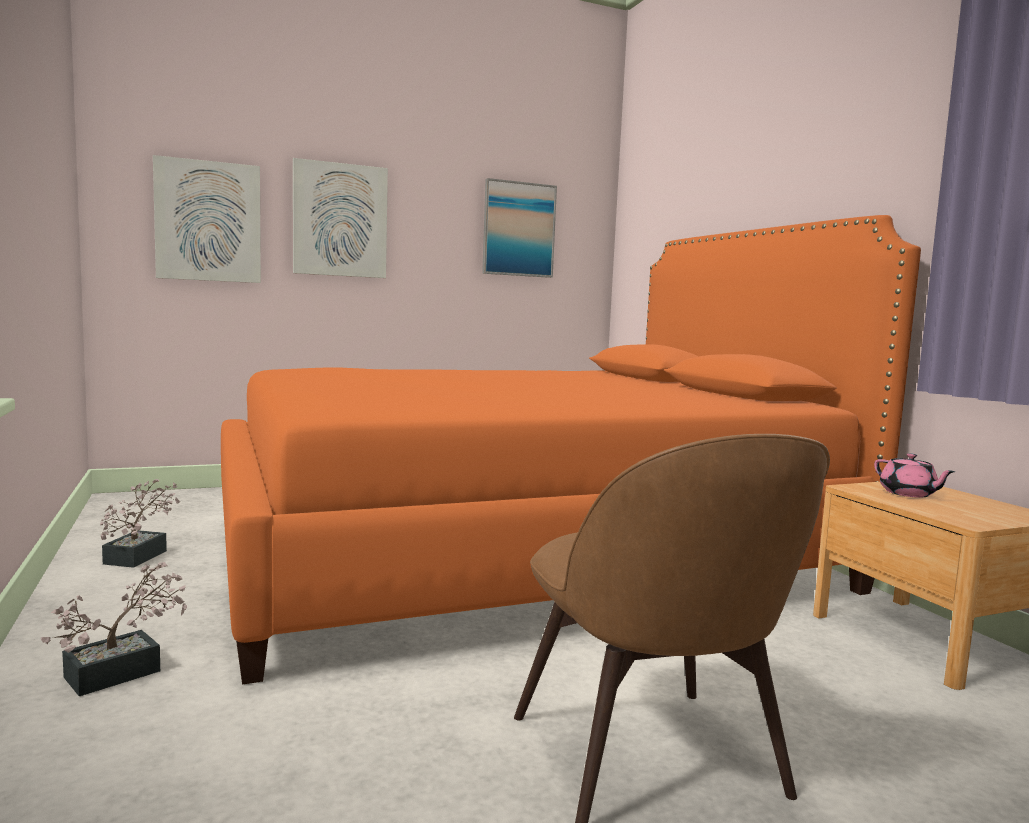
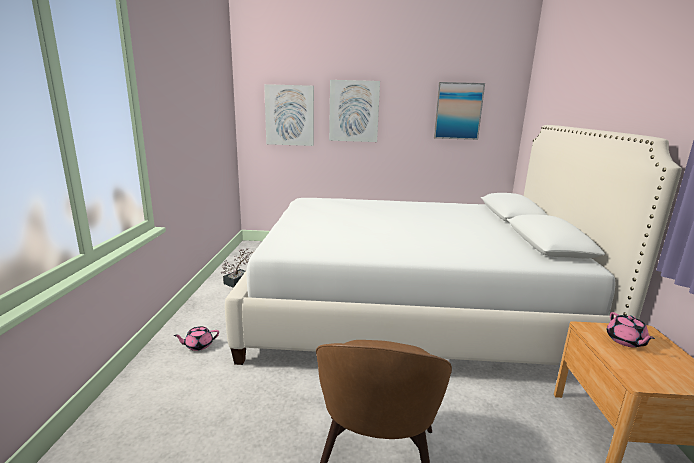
camera: 25 degrees right, 10 degrees up
(124, 671) = (198, 345): potted plant -> pink teapot
(522, 553) = (409, 310): orange bed -> white bed

